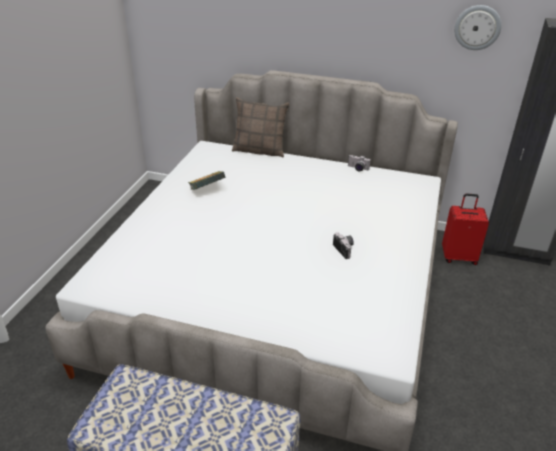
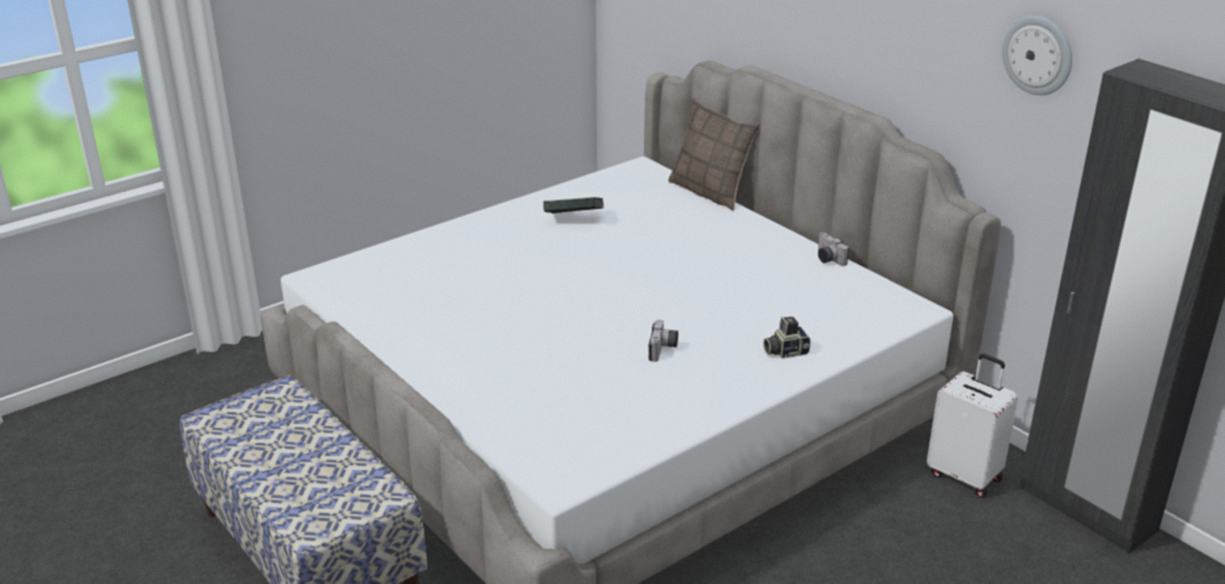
camera: 35 degrees right, 5 degrees down
(400, 226) = (785, 351): none -> camera
(458, 257) = (965, 475): red suitcase -> white suitcase

